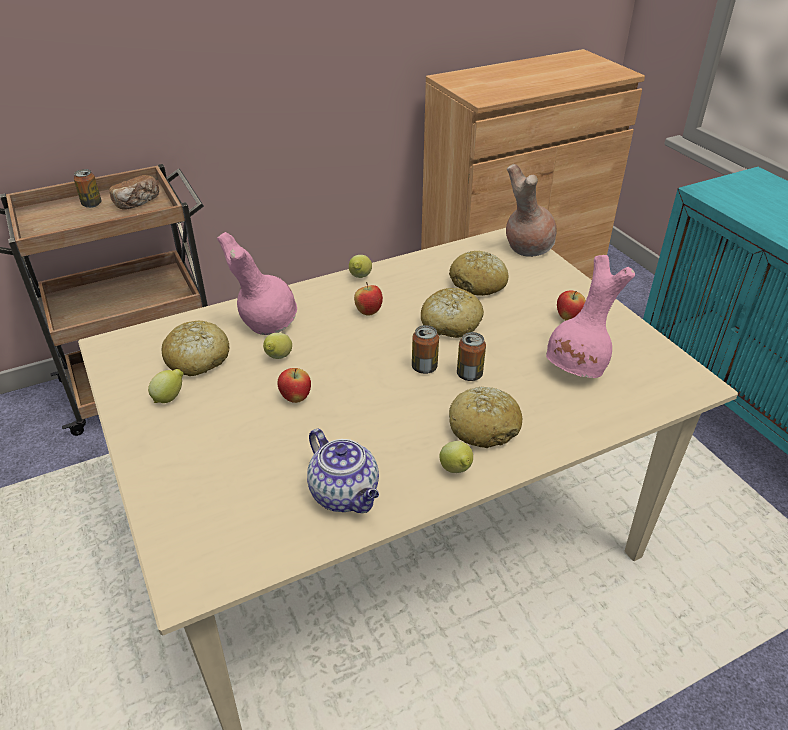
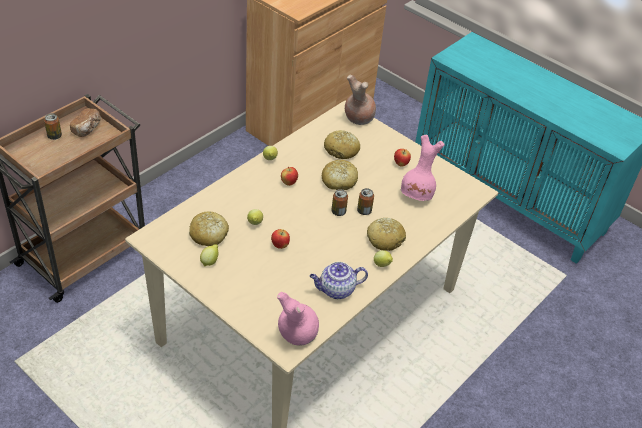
camera: 25 degrees left, 5 degrees up
(266, 323) = (233, 203): pink vase -> pink vase (296, 335)
(346, 495) = (336, 290): teapot -> teapot turned 135 degrees clockwise

